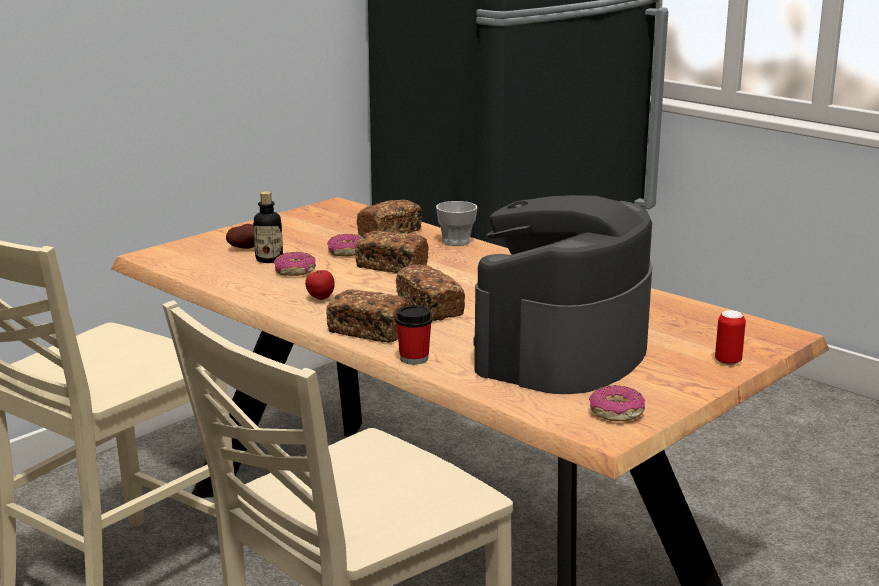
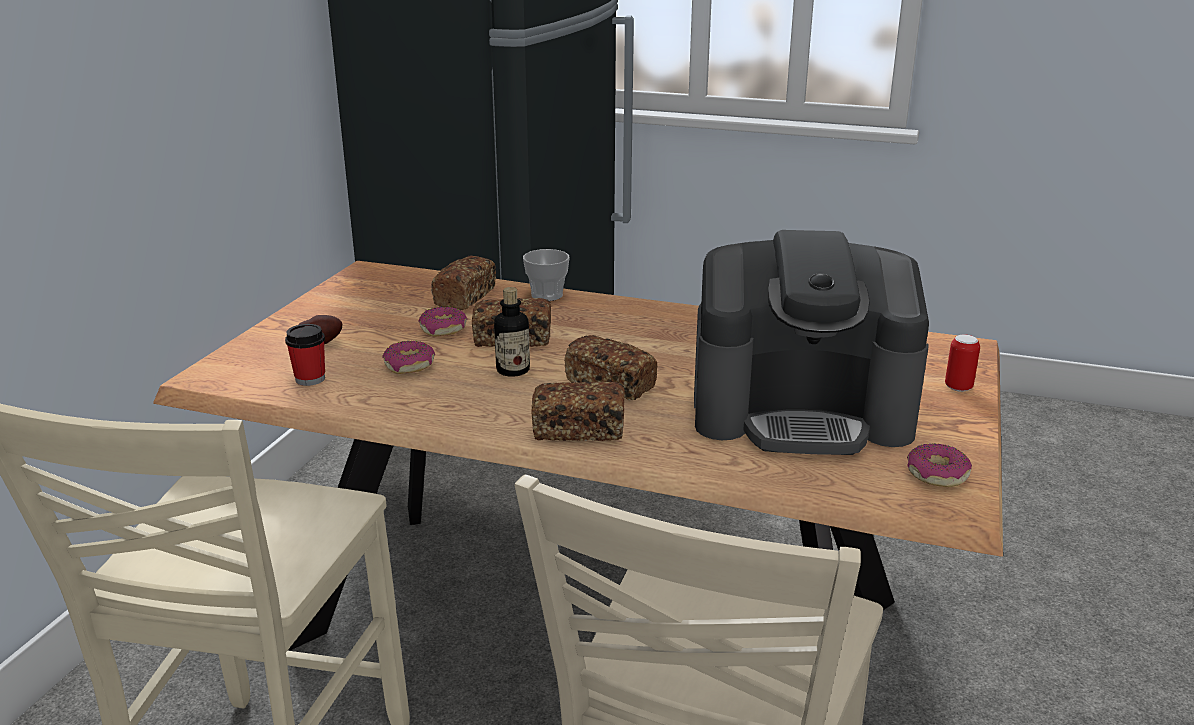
camera: 25 degrees left, 5 degrees up
(269, 259) = (362, 355): bottle -> bottle (513, 370)
(320, 299) = (478, 397): apple -> none
(414, 358) = (666, 455): cup -> cup (310, 379)
(561, 352) = (801, 411): coffee machine -> coffee machine turned 90 degrees counterclockwise

